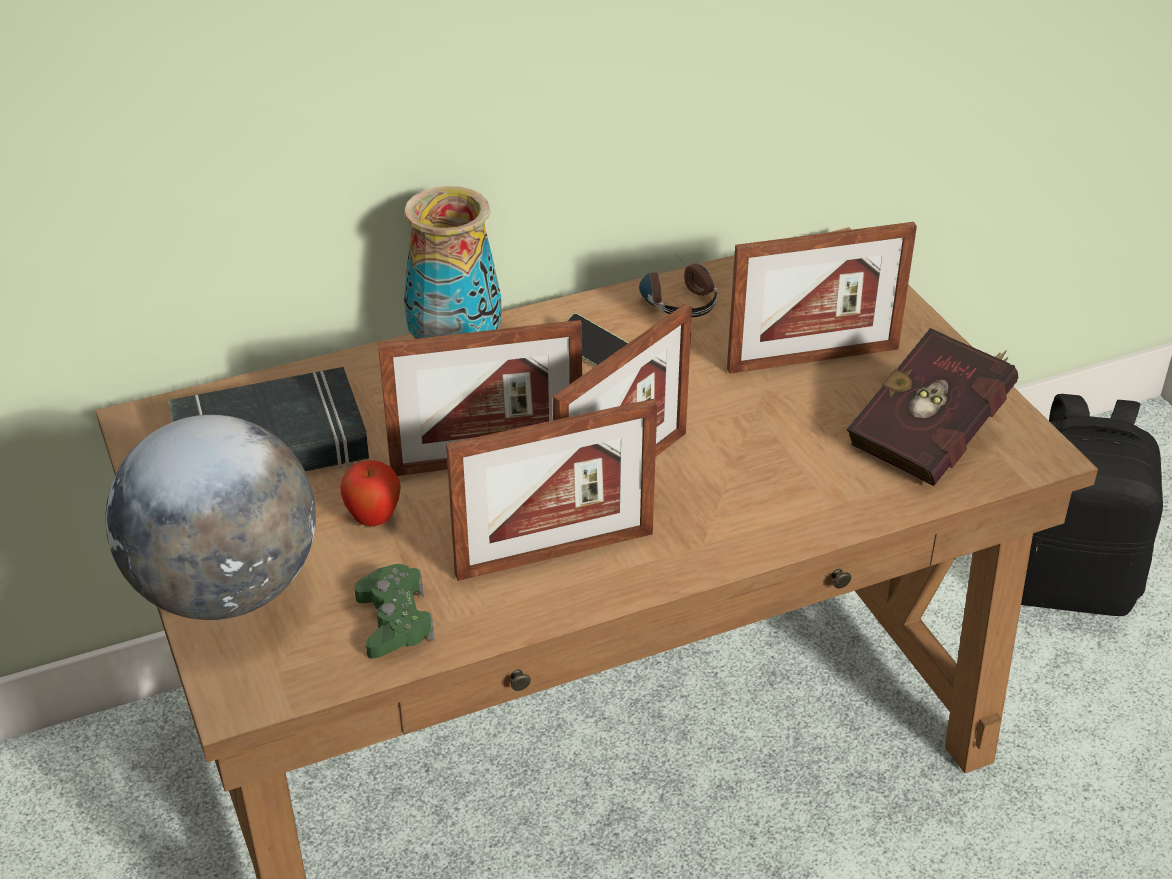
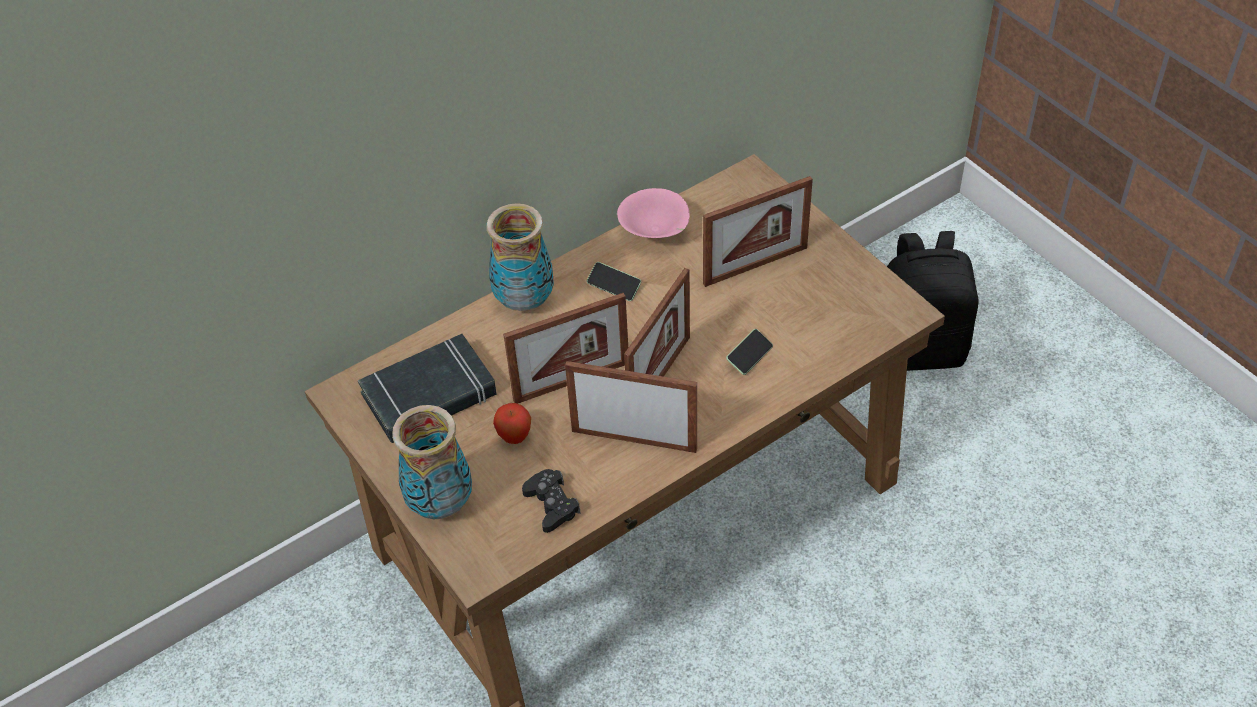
camera: 10 degrees left, 10 degrees up
(226, 590) = (441, 504): globe -> vase
(394, 621) = (551, 505): green game controller -> black game controller
(555, 554) = (634, 440): picture frame -> picture frame turned 135 degrees counterclockwise
(675, 297) = (655, 233): headphones -> pink bowl
(770, 473) = (749, 357): none -> phone
(933, 436) = (842, 311): red book -> none

